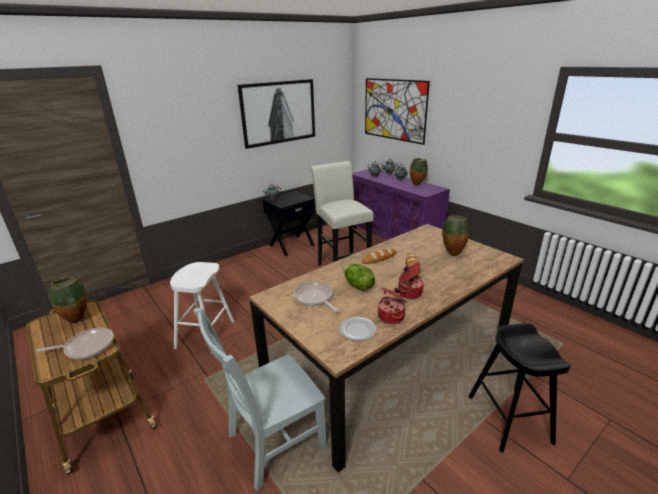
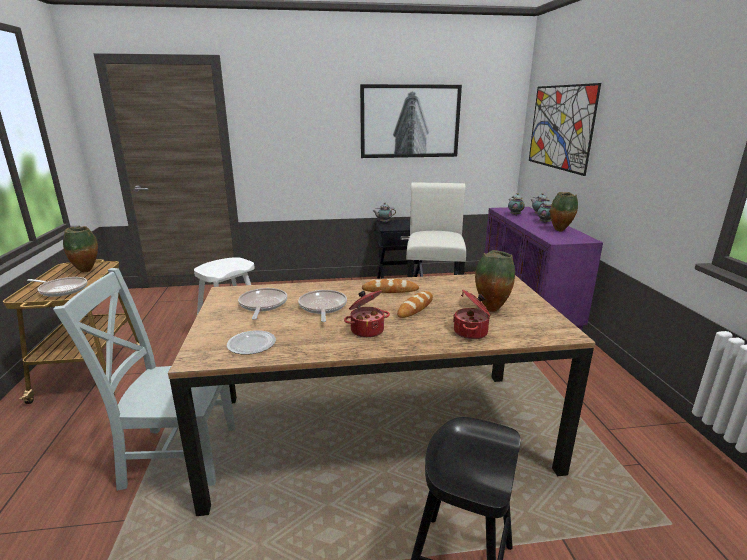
camera: 30 degrees right, 5 degrees down
(358, 286) = (322, 307): lettuce -> frying pan
(391, 317) = (307, 345): cooking pot -> cooking pot (471, 332)

